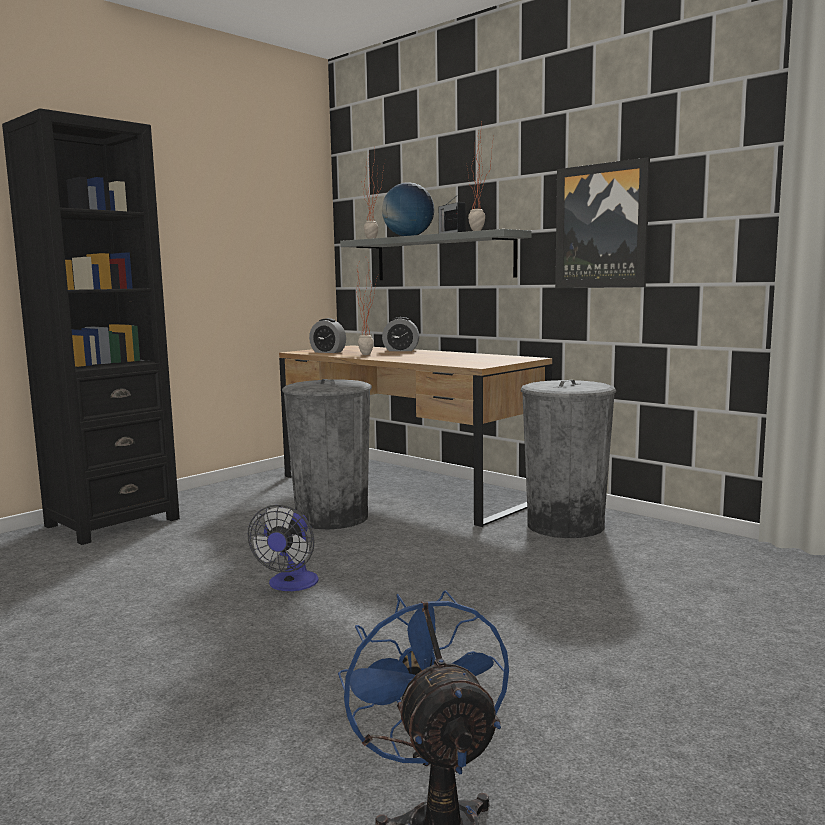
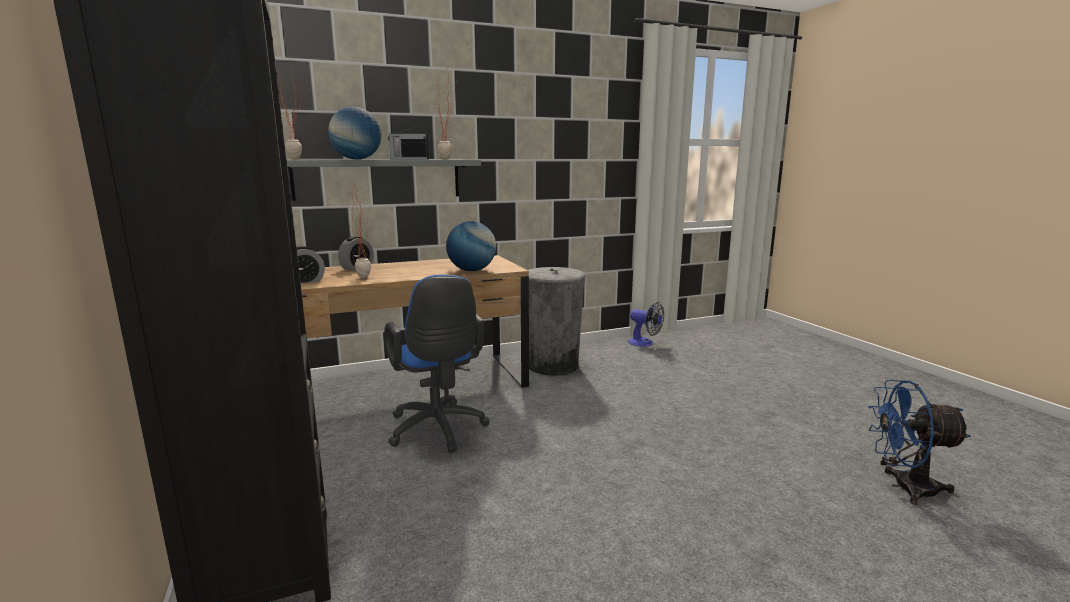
camera: 65 degrees left, 5 degrees up
(290, 585) = (582, 476): fan -> fan (644, 343)
(331, 517) = (438, 430): grey trash can -> blue office chair
(446, 362) = (472, 270): none -> globe
(601, 226) = (526, 160): picture -> none

